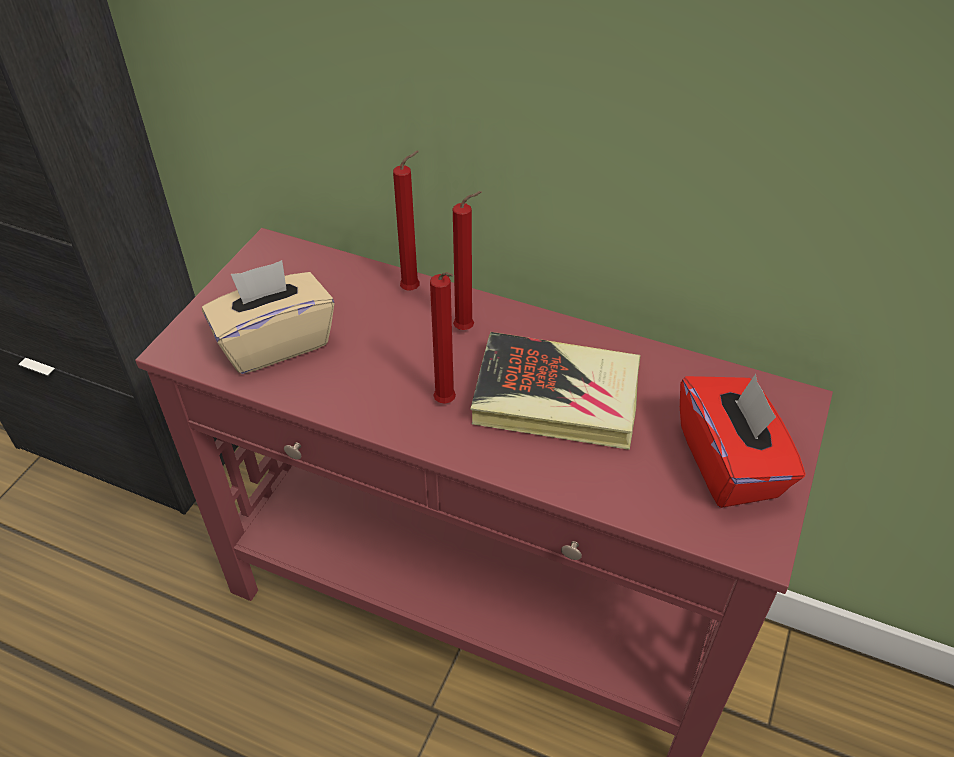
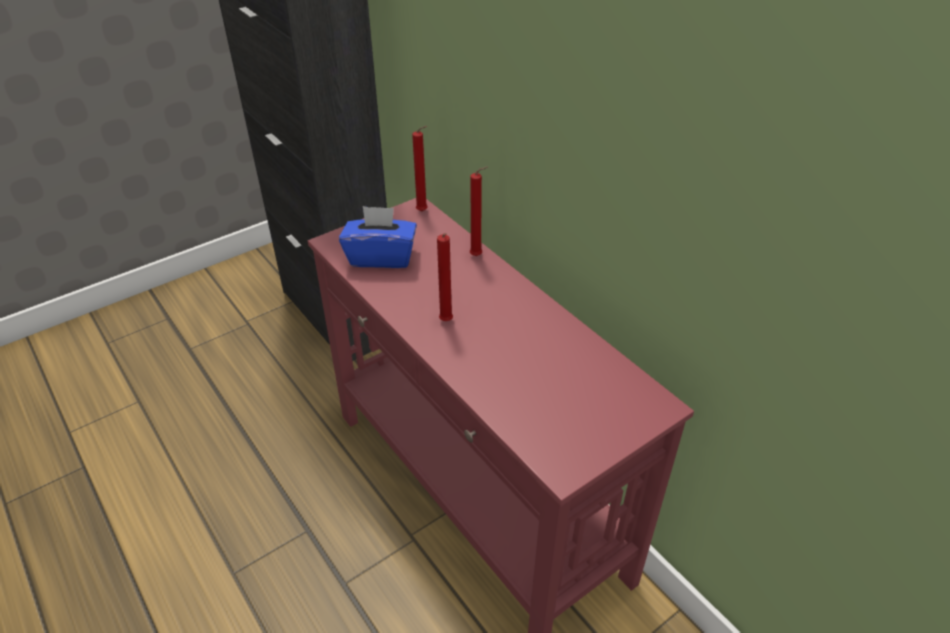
camera: 30 degrees right, 5 degrees down
(275, 342) = (381, 257): beige tissue box -> blue tissue box
(467, 329) = (490, 288): red candle -> red candle (423, 212)
(556, 399) = (510, 344): book -> none
(730, 463) = (585, 421): red tissue box -> none

